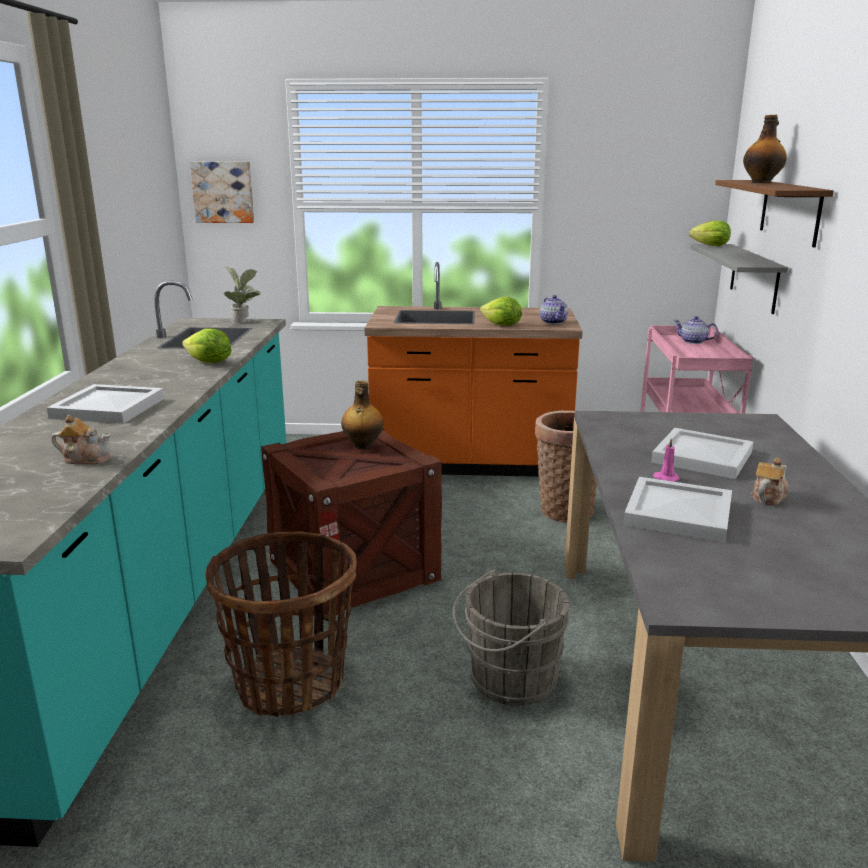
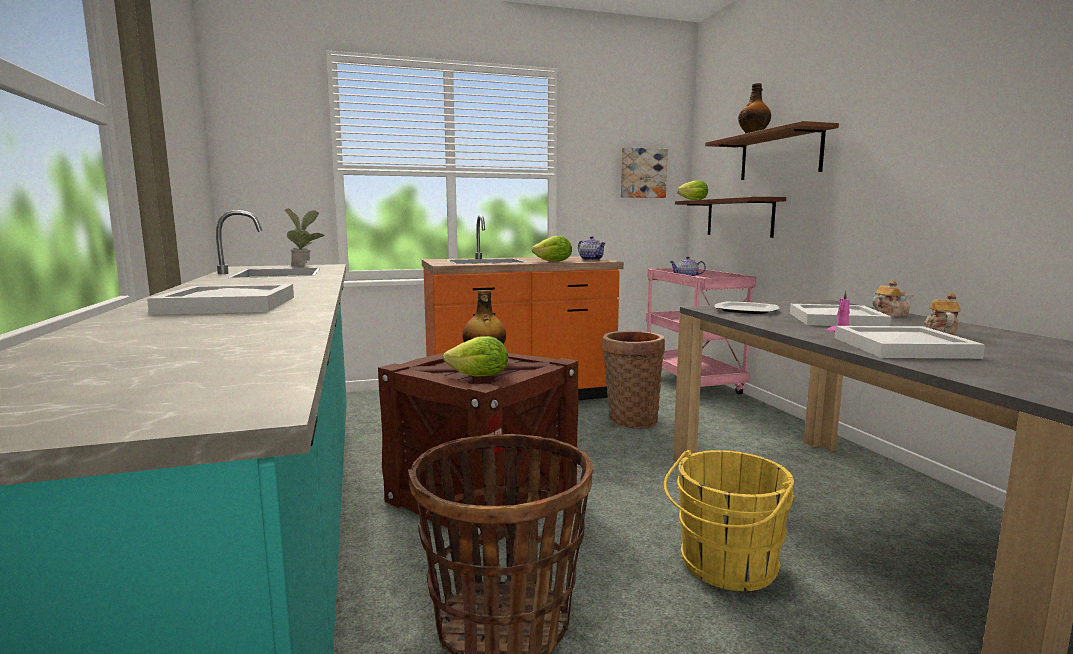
camera: 20 degrees left, 10 degrees down
(86, 459) = (258, 333): teapot -> teapot (890, 315)
(209, 363) = (309, 281): lettuce -> lettuce (479, 377)
(223, 192) = (259, 154): picture -> picture (642, 173)
(508, 680) = (725, 566): grey bucket -> yellow bucket
(634, 426) = (745, 310): none -> plate
(754, 277) = (739, 217): grey shelf -> brown shelf

